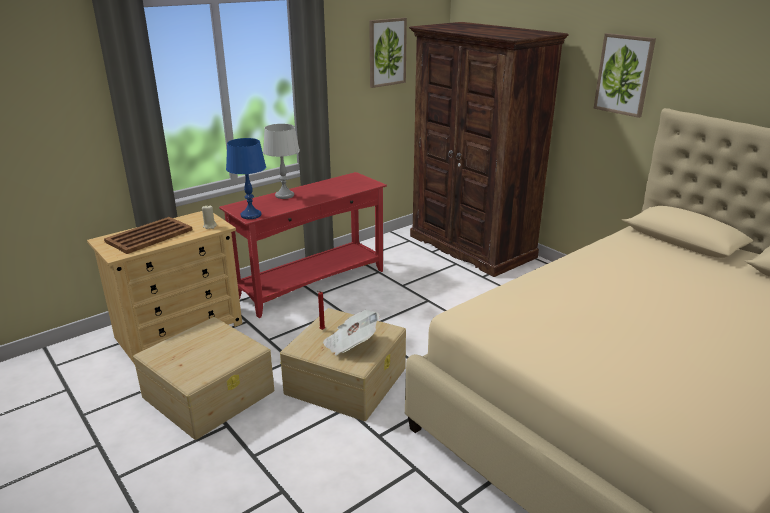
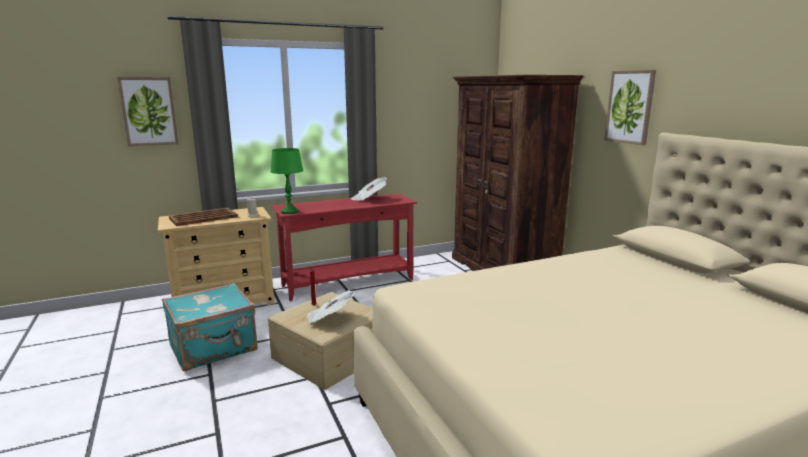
camera: 15 degrees right, 10 degrees down
(209, 393) = (214, 348): beige storage box -> turquoise suitcase
(251, 215) = (289, 211): blue table lamp -> green table lamp
(284, 195) = (327, 202): grey table lamp -> none
(328, 184) = (369, 199): none -> newspaper
(387, 52) = (436, 98): picture -> picture (149, 111)

